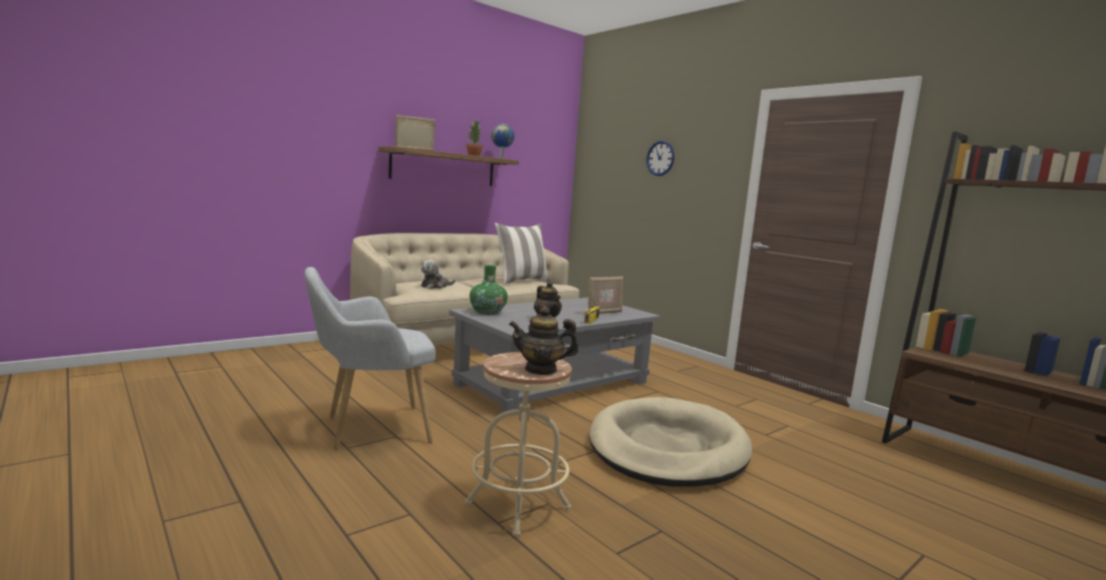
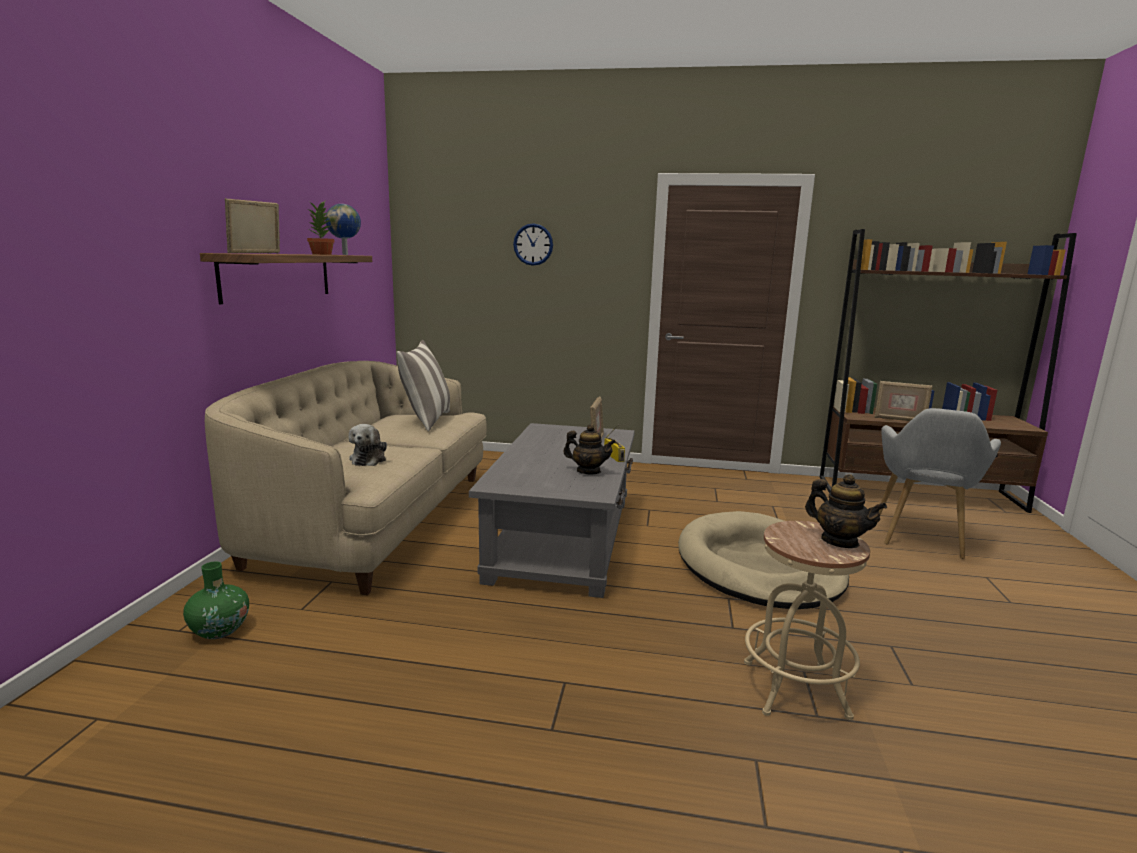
camera: 40 degrees left, 5 degrees up
(370, 429) = (522, 691): grey armchair -> grey armchair (920, 539)
(487, 312) = (514, 480): green vase -> green vase (220, 630)
(541, 370) = (839, 541): teapot -> teapot turned 90 degrees counterclockwise
(980, 366) = (899, 419): none -> picture frame

